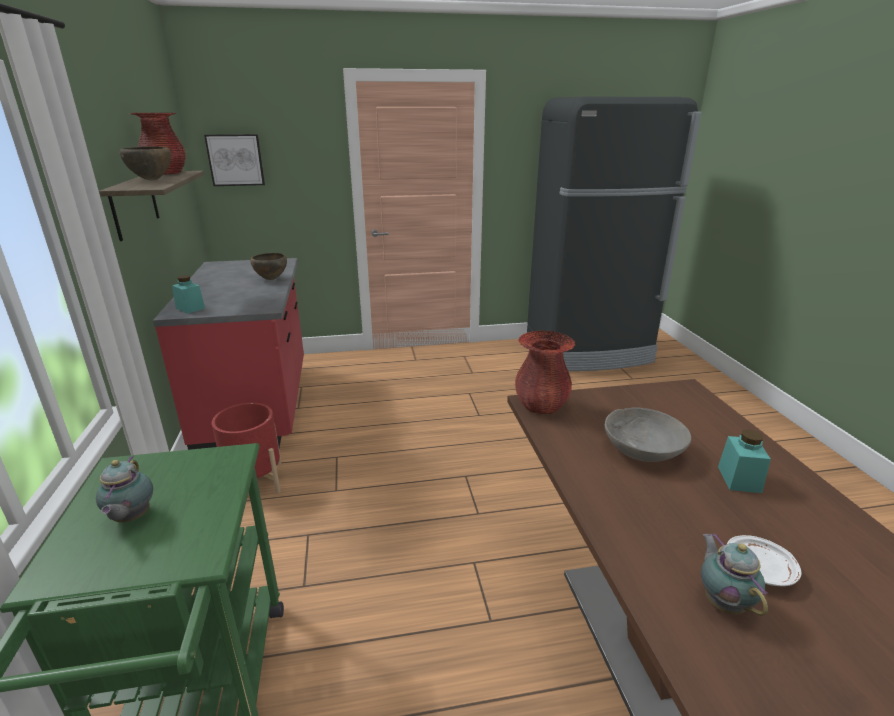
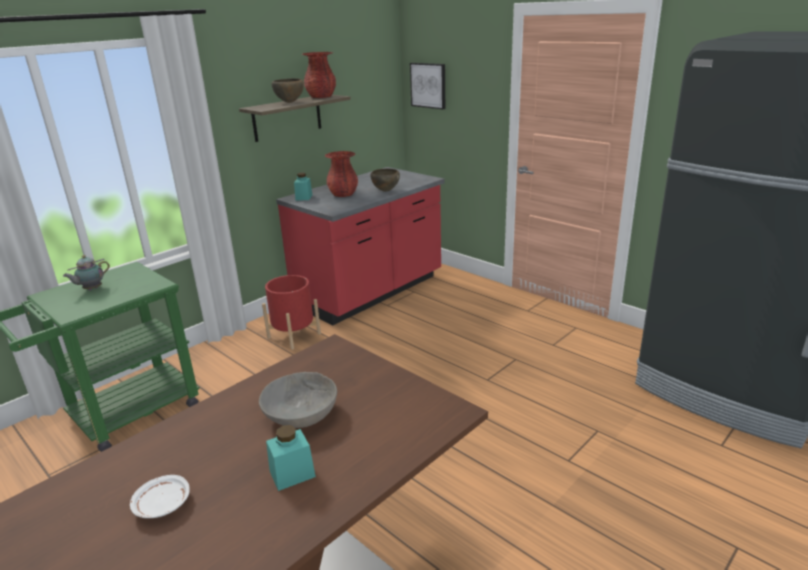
camera: 55 degrees right, 0 degrees up
(540, 406) = (331, 351): red vase -> red vase (343, 194)
(723, 601) = (116, 492): teapot -> none

